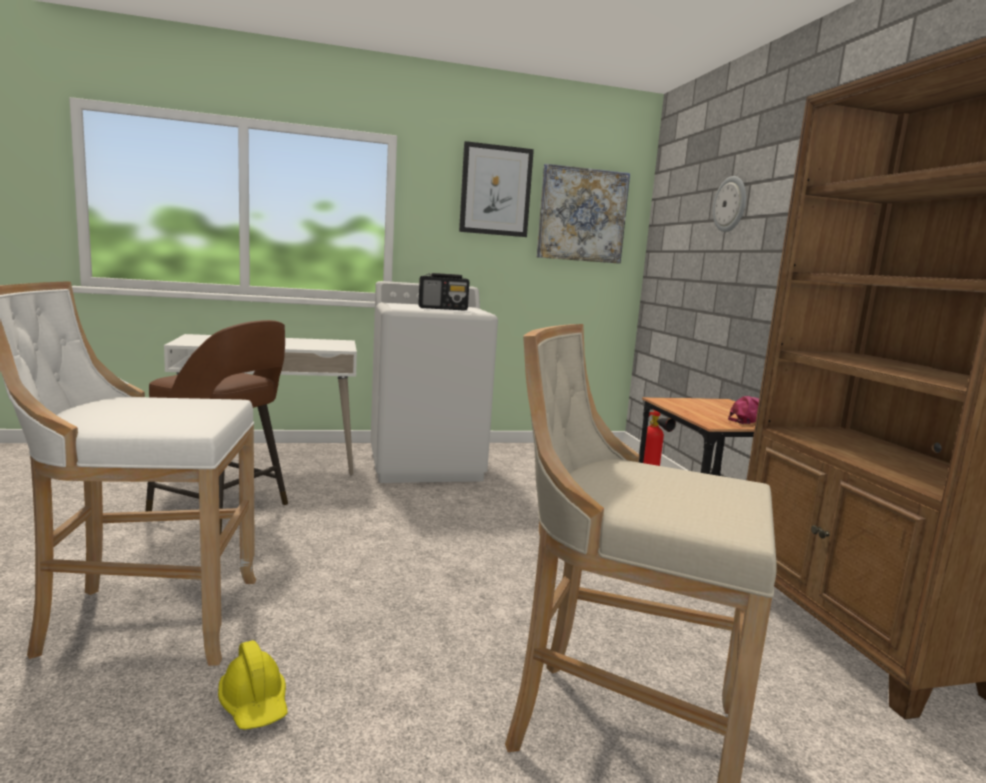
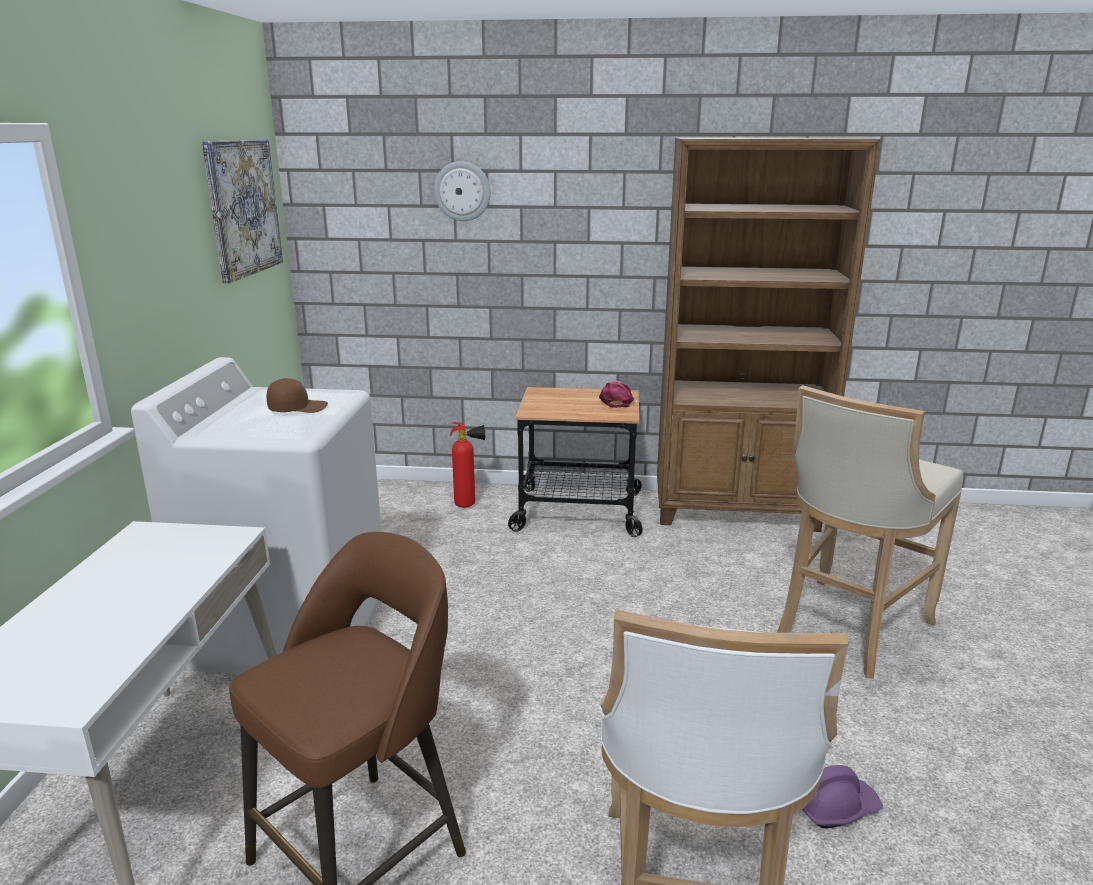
camera: 70 degrees left, 10 degrees up
(254, 703) = (836, 807): yellow hard hat -> purple hard hat
(443, 309) = (297, 408): radio -> brown cap
(495, 190) = (170, 195): picture -> none

